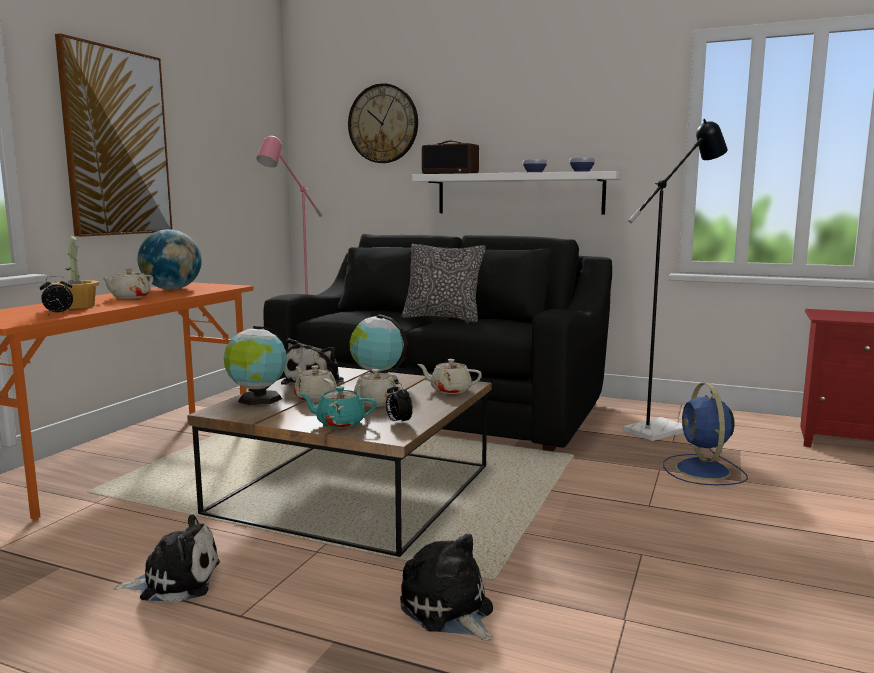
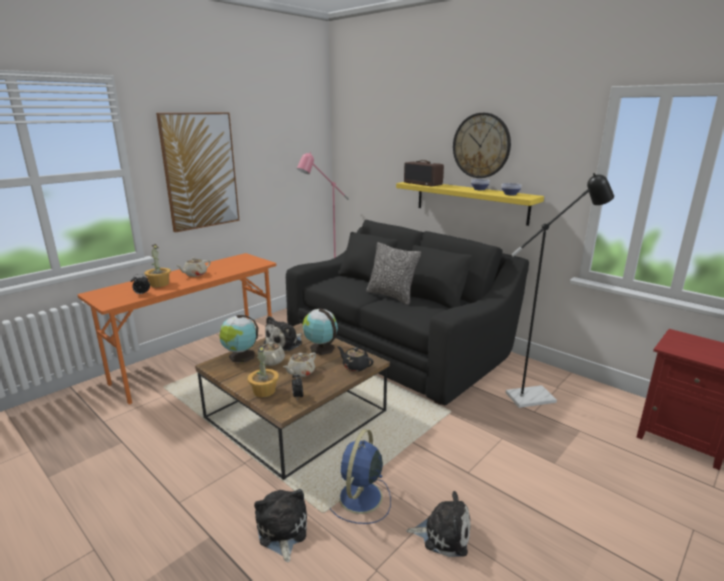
camera: 20 degrees right, 10 degrees up
(172, 289) = (227, 264): globe -> none
(175, 581) = (164, 467): plush toy -> plush toy (443, 534)
(339, 423) = (264, 391): turquoise teapot -> potted plant
(383, 124) = (386, 140): wall clock -> wall clock (481, 145)
(449, 390) = (355, 366): beige teapot -> black teapot
(519, 194) = (470, 201): white shelf -> yellow shelf
(703, 471) = (533, 447): blue fan -> blue fan (359, 498)

